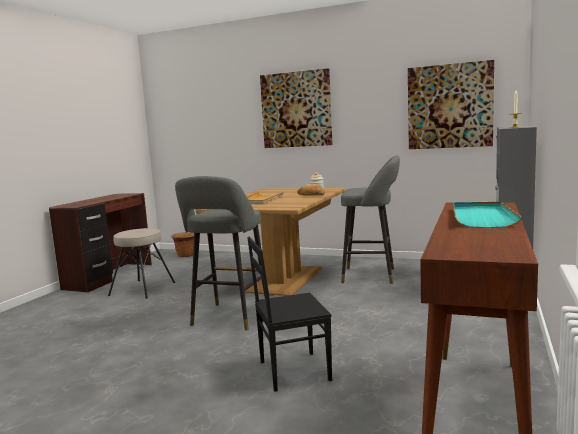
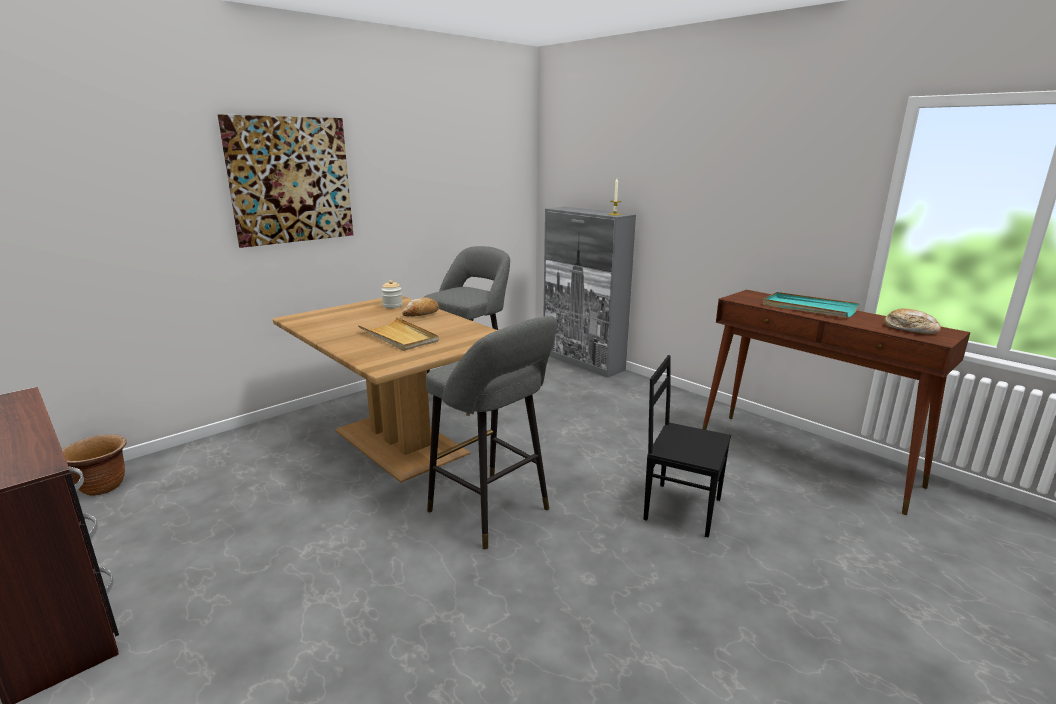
camera: 65 degrees left, 10 degrees up
(143, 289) = (232, 570): beige stool -> none
(292, 370) = (681, 508): black chair -> black chair turned 105 degrees clockwise
(449, 106) = (478, 182): picture -> none
(474, 244) = (910, 329): none -> bread

